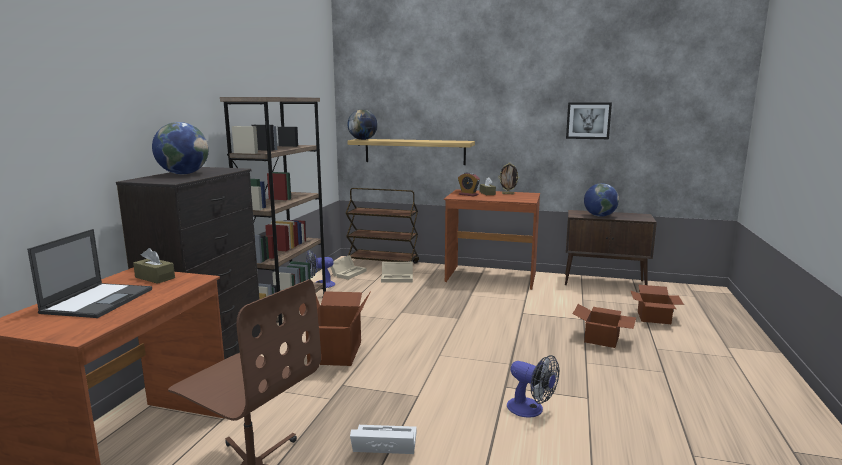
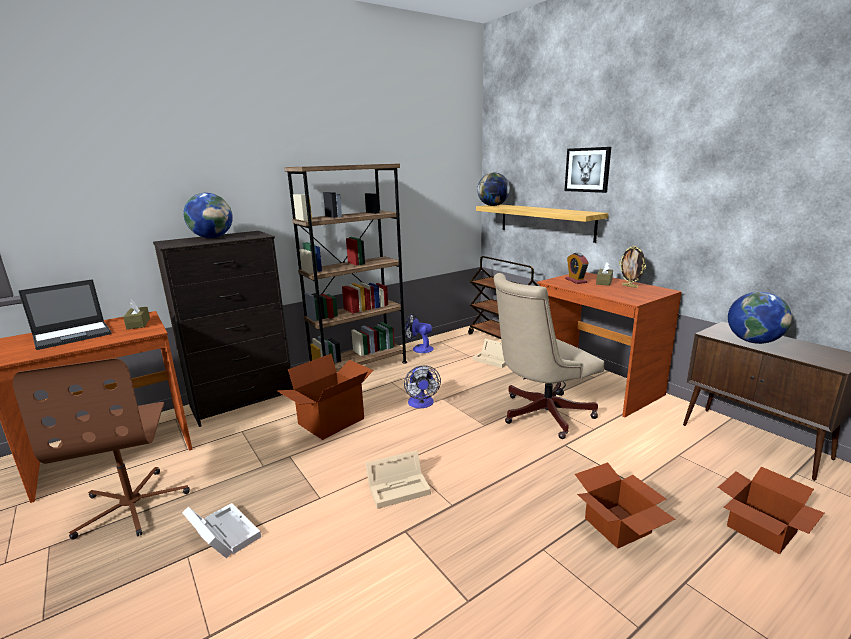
camera: 40 degrees right, 5 degrees up
(348, 273) = (459, 342): beige storage box -> beige storage box (399, 487)
(483, 302) = (540, 414): none -> beige office chair
(531, 410) = (385, 576): fan -> fan (421, 404)
(588, 120) = (771, 189): picture -> picture (587, 170)

